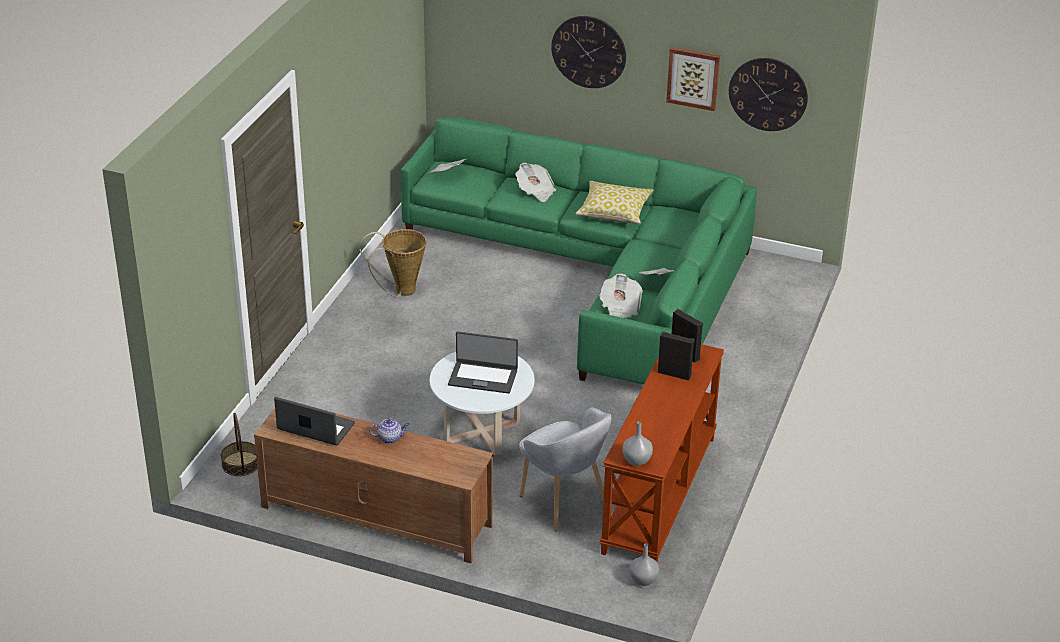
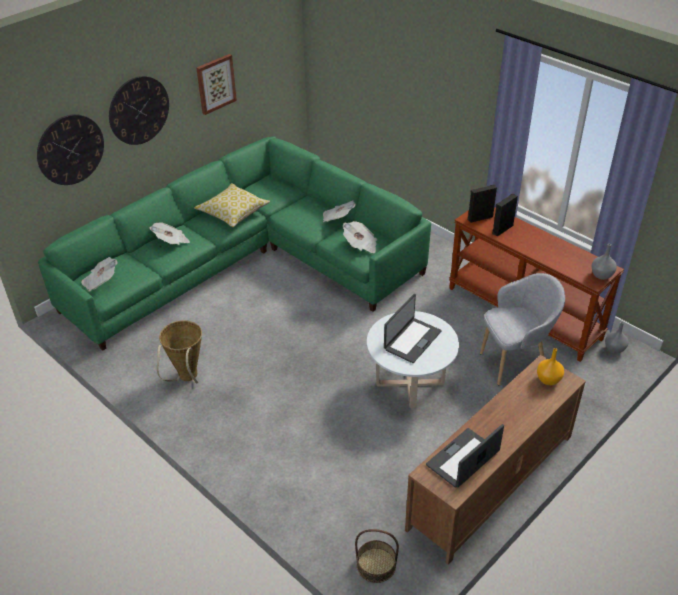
camera: 65 degrees left, 5 degrees up
(390, 438) = (498, 411): teapot -> none
(456, 463) = (548, 379): none -> orange vase
(768, 94) = (263, 65): wall clock -> wall clock (70, 149)

